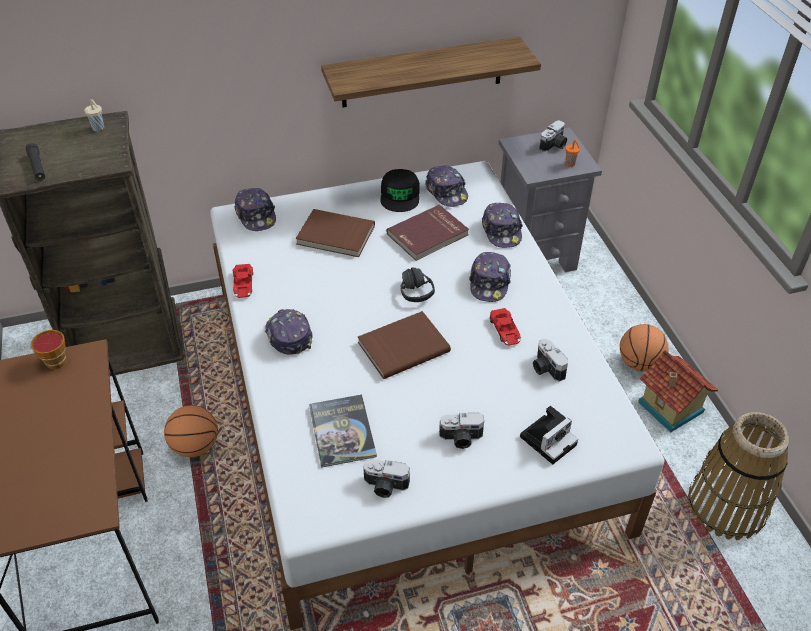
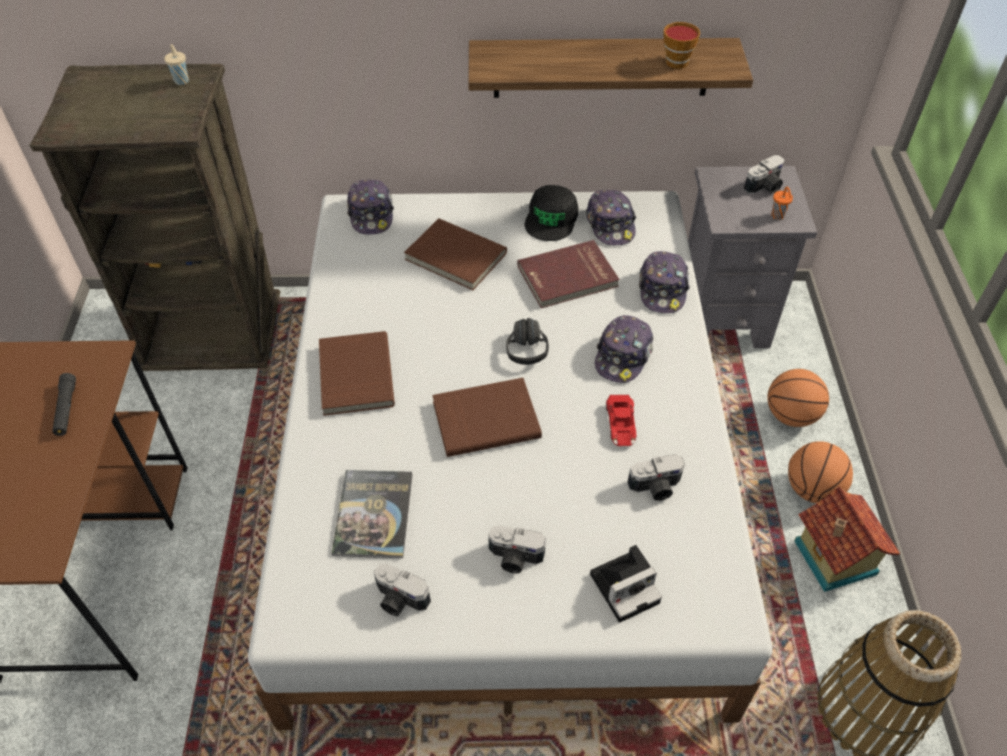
camera: 15 degrees right, 5 degrees up
(37, 167) = (95, 119): black flashlight -> black flashlight (66, 409)
(55, 359) = (70, 354): cup -> cup (676, 60)
(195, 446) = (245, 476): basketball -> basketball (791, 415)
(243, 284) = (325, 299): red toy car -> none
(288, 336) = (354, 375): cap -> brown book
(546, 368) = (656, 488): camera -> camera turned 90 degrees counterclockwise

